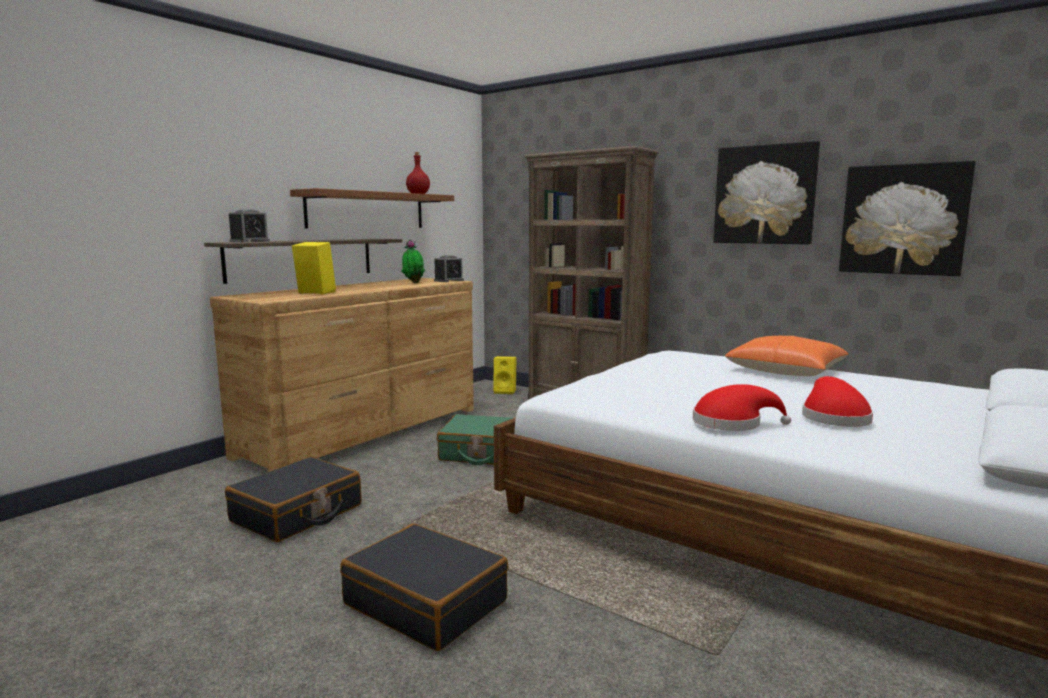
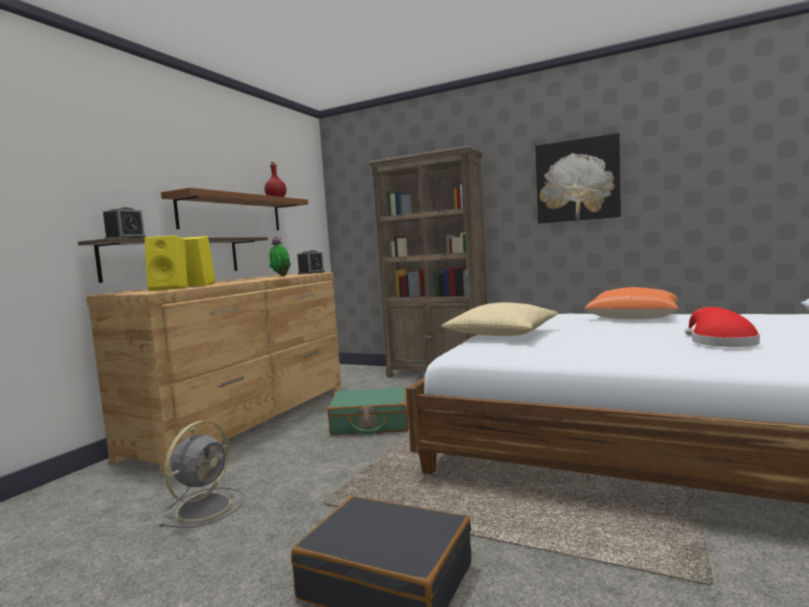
camera: 10 degrees left, 5 degrees down
(297, 514) = (205, 506): black suitcase -> grey fan
(505, 391) = (362, 371): yellow speaker -> yellow speaker (171, 289)
(618, 377) = (501, 335): none -> beige pillow
(732, 423) = (644, 355): red hat -> none
(903, 219) = (694, 190): picture -> none

